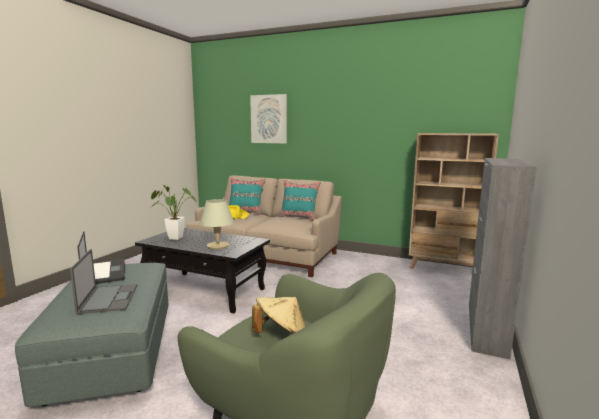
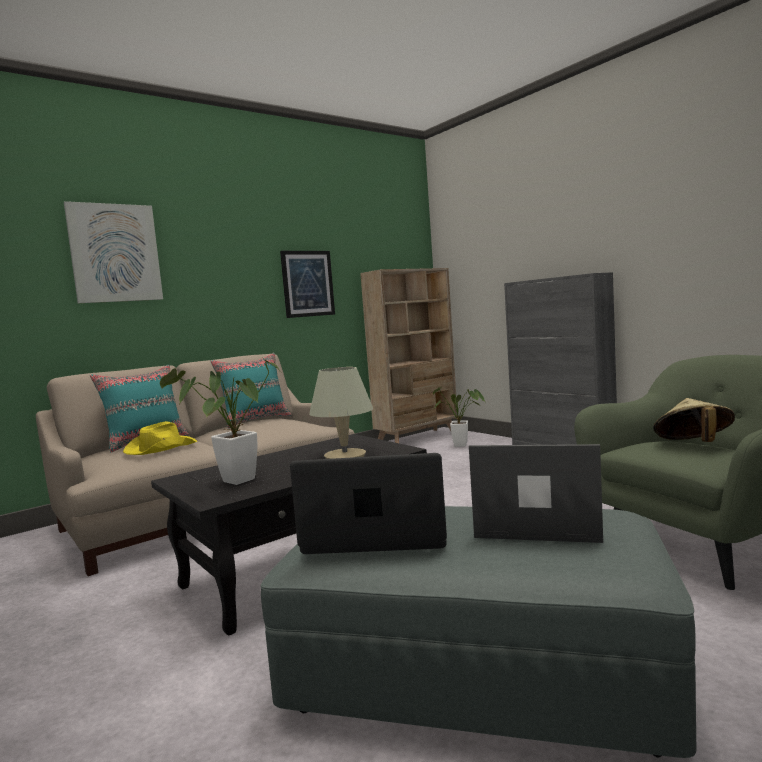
camera: 60 degrees left, 5 degrees down
(375, 139) = (307, 283): none -> picture
(449, 286) = (464, 445): none -> potted plant

